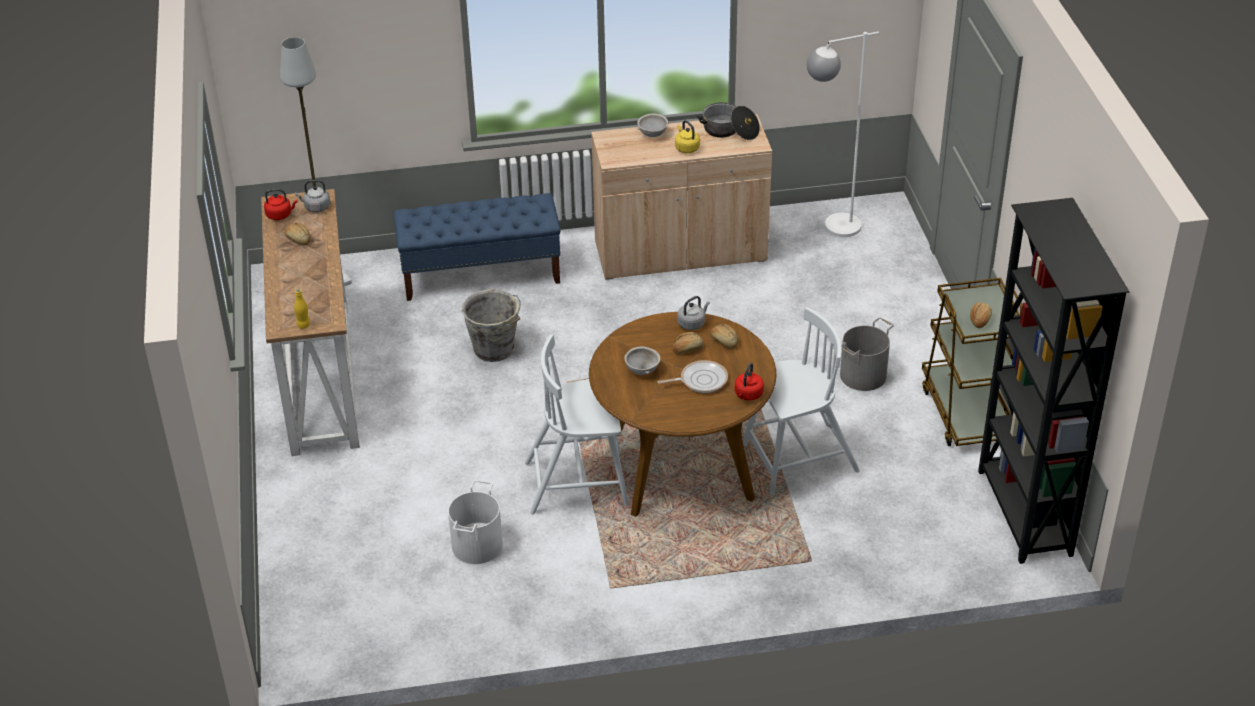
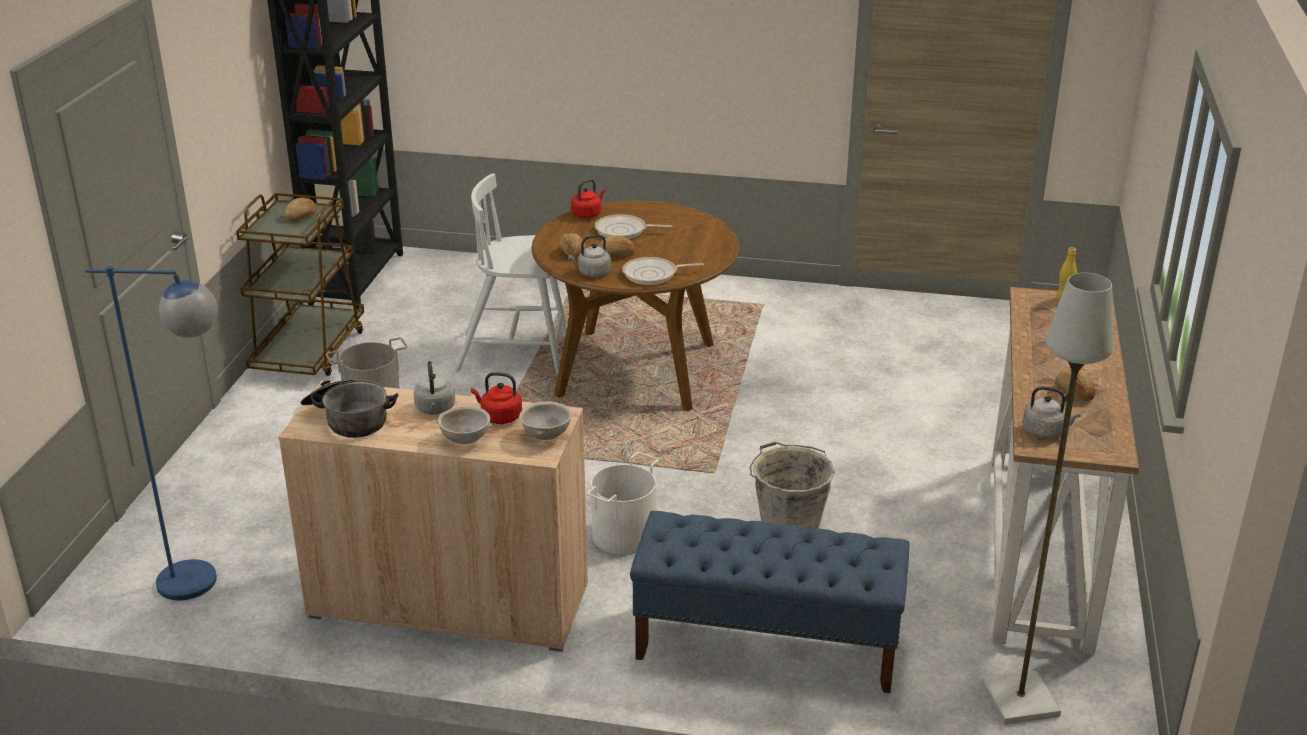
camera: 160 degrees left, 10 degrees down
(280, 215) = (1103, 432): red kettle -> red kettle (499, 417)
(476, 545) = (878, 355): white bucket -> white bucket (625, 535)
(579, 483) = (751, 379): white chair -> none
(643, 333) = (653, 275): none -> frying pan
(643, 370) = (677, 248): grey bowl -> grey bowl (545, 436)
(686, 148) = (435, 409): yellow kettle -> grey kettle
(830, 229) = (208, 582): white floor lamp -> blue floor lamp

